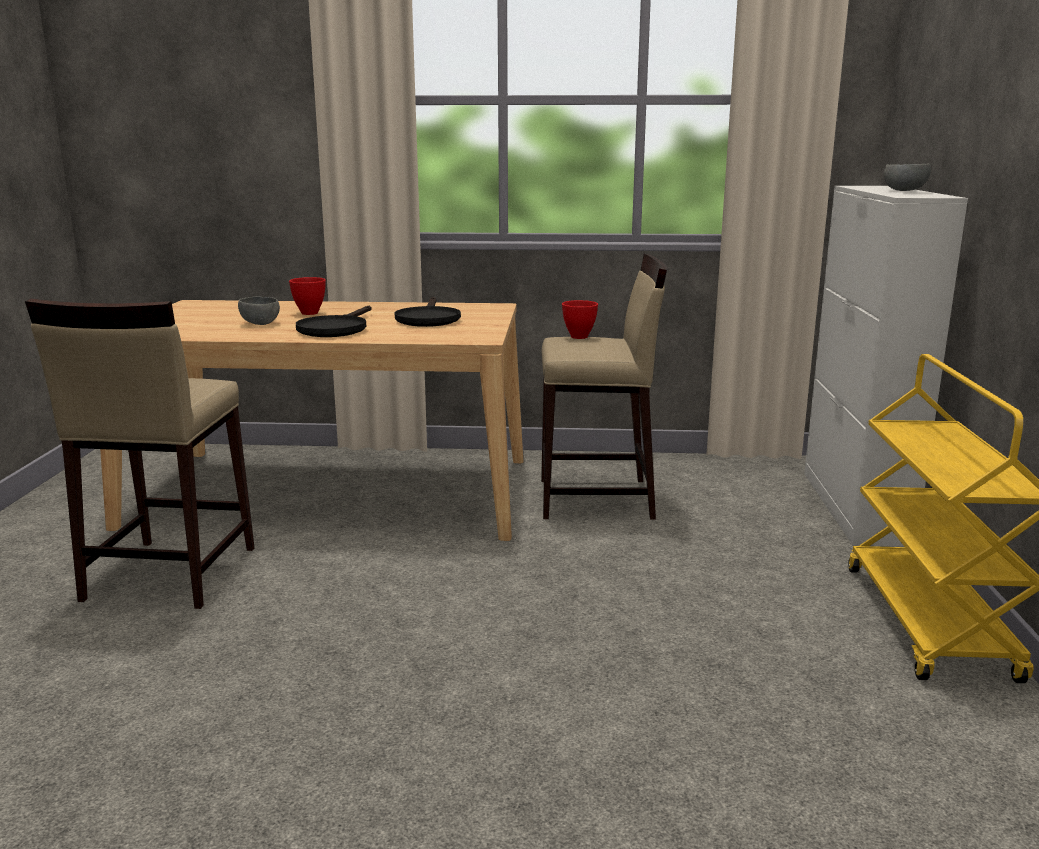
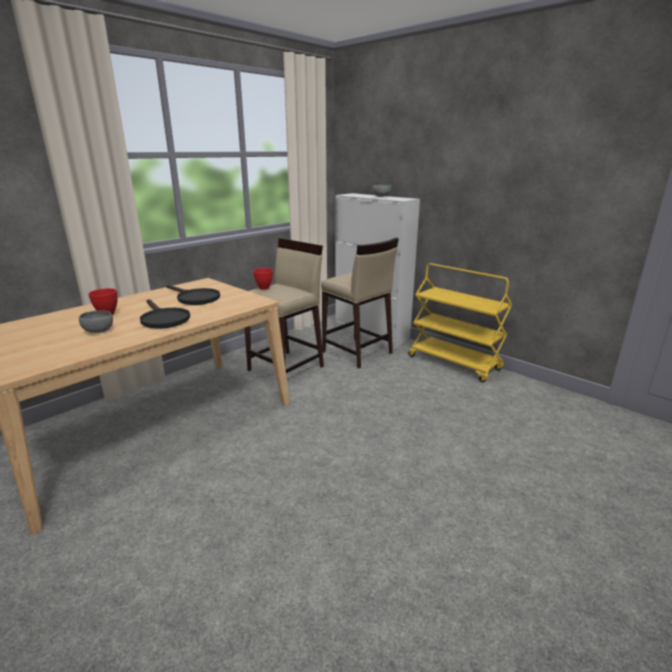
camera: 50 degrees left, 5 degrees up
(168, 574) = (150, 525): beige stool -> beige stool (357, 352)

